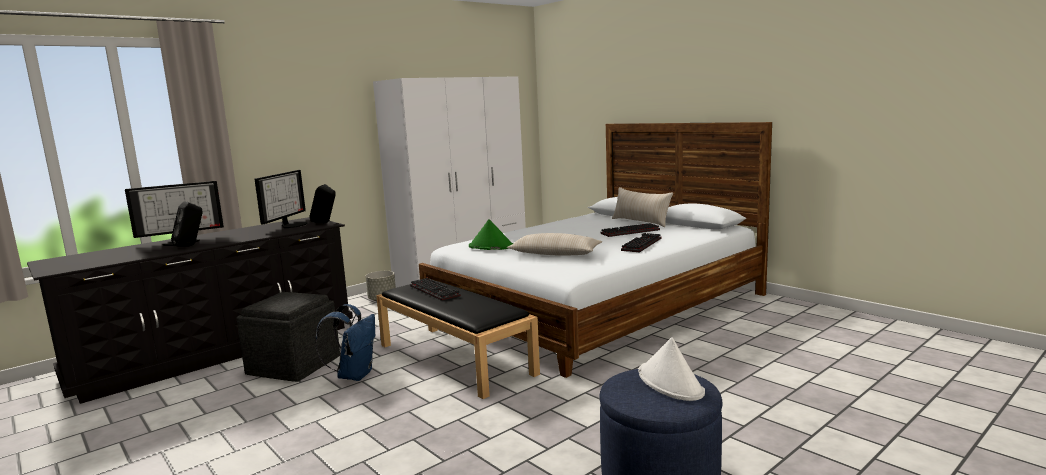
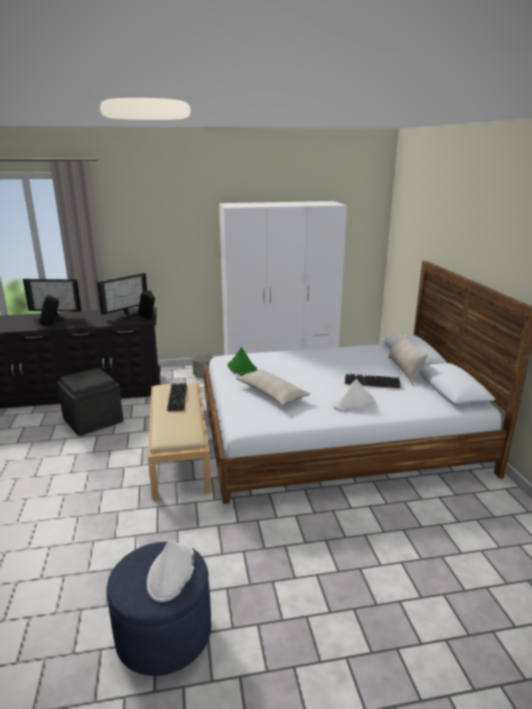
camera: 30 degrees right, 10 degrees up
(354, 375) = (112, 443): blue backpack -> none
(456, 359) = (180, 453): black bench -> beige bench
(641, 244) = (354, 403): keyboard -> white hat

